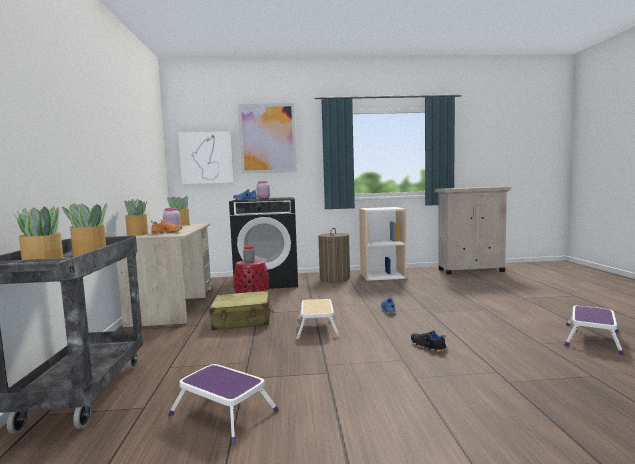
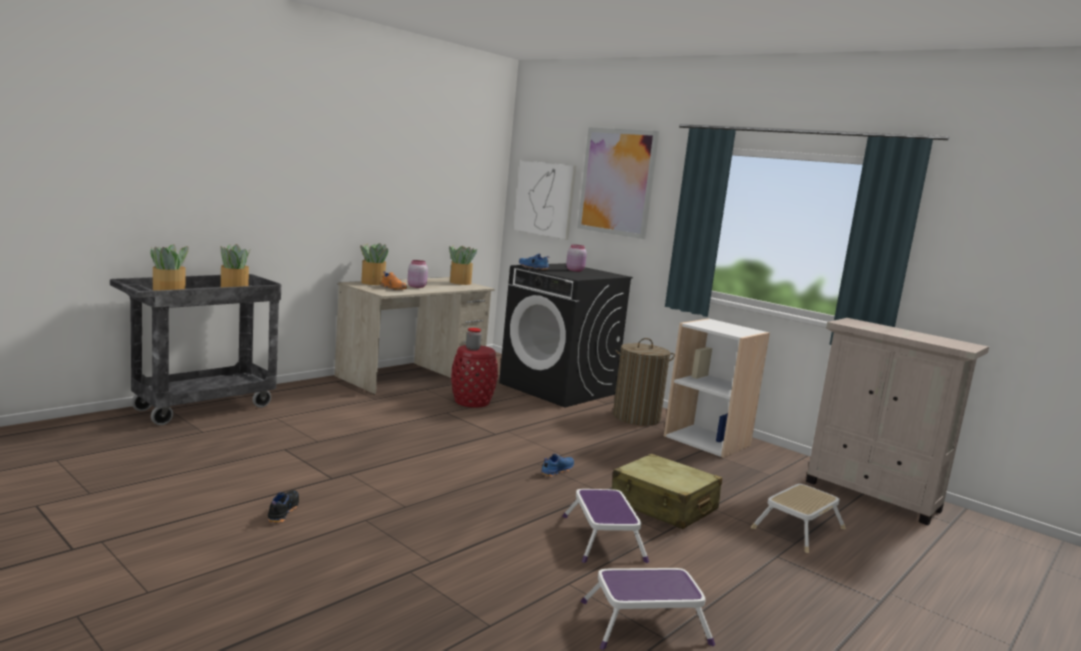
camera: 45 degrees right, 5 degrees up
(224, 412) = (218, 459): purple step ladder -> purple step ladder (604, 538)
(242, 320) = (414, 412): beige suitcase -> beige suitcase (664, 506)
(318, 327) = (444, 448): beige step ladder -> beige step ladder (799, 528)
(427, 347) = (460, 513): black shoe -> black shoe (282, 512)

